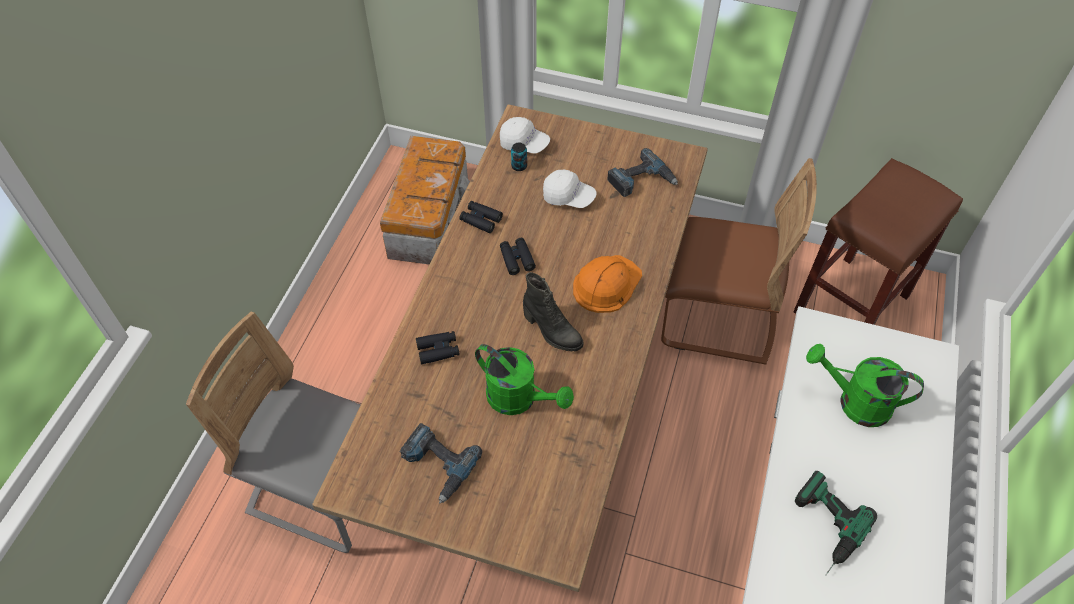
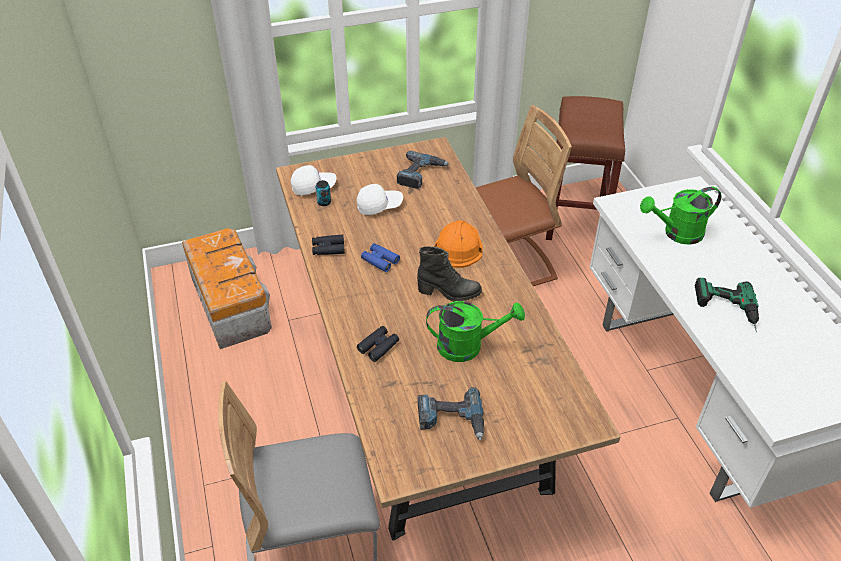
camera: 35 degrees left, 10 degrees down
(517, 259) = (380, 260): black binoculars -> blue binoculars

